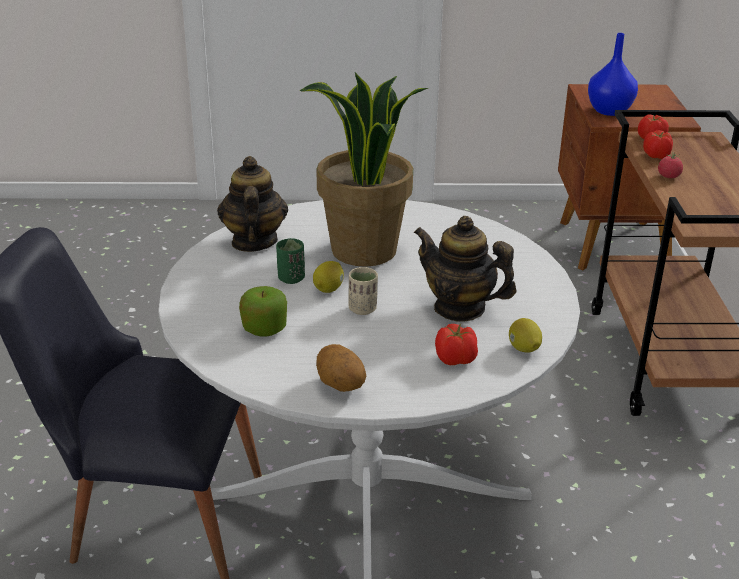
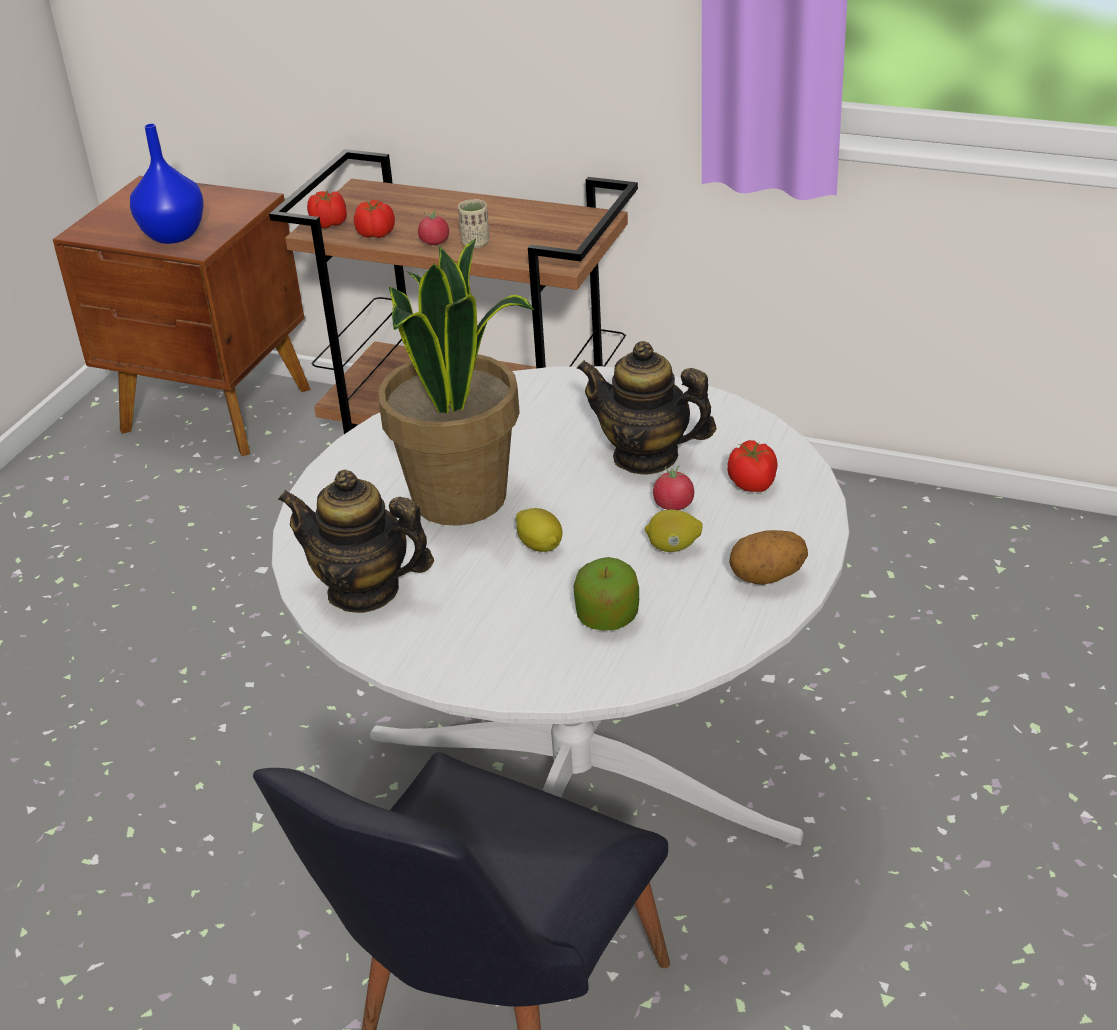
camera: 65 degrees left, 5 degrees up
(291, 278) = (493, 573): green cup -> none
(362, 309) = (606, 528): beige cup -> beige cup (475, 243)
(406, 330) = (673, 505): none -> tomato
(460, 308) = (646, 456): teapot -> teapot turned 60 degrees clockwise
(524, 349) = (754, 435): lemon -> lemon (673, 547)

